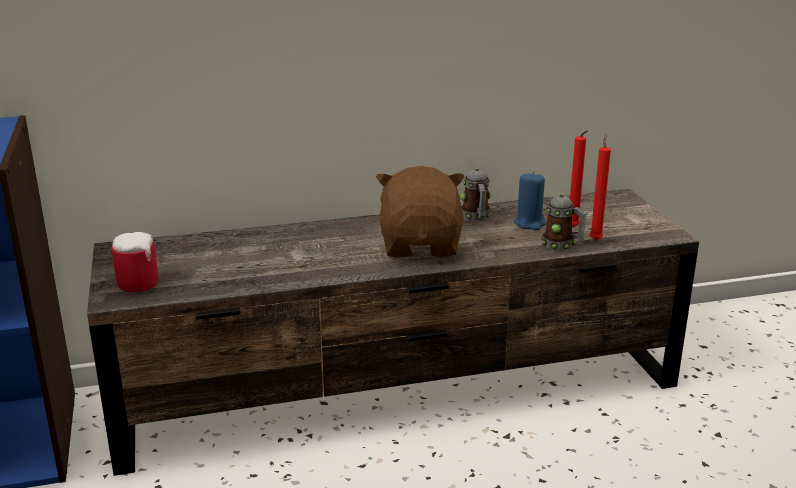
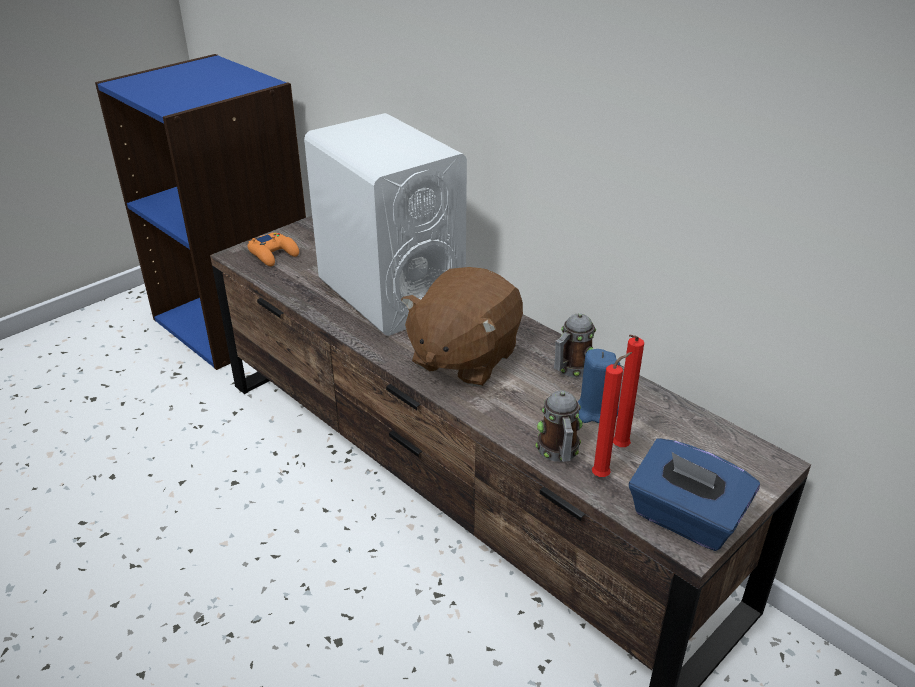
camera: 60 degrees right, 10 degrees up
(143, 282) = (274, 254): mug -> orange game controller
(292, 249) = (390, 293): none -> white speaker
(421, 245) = (463, 357): brown plush toy -> brown plush toy turned 150 degrees clockwise
(651, 230) = (685, 519): none -> blue tissue box

